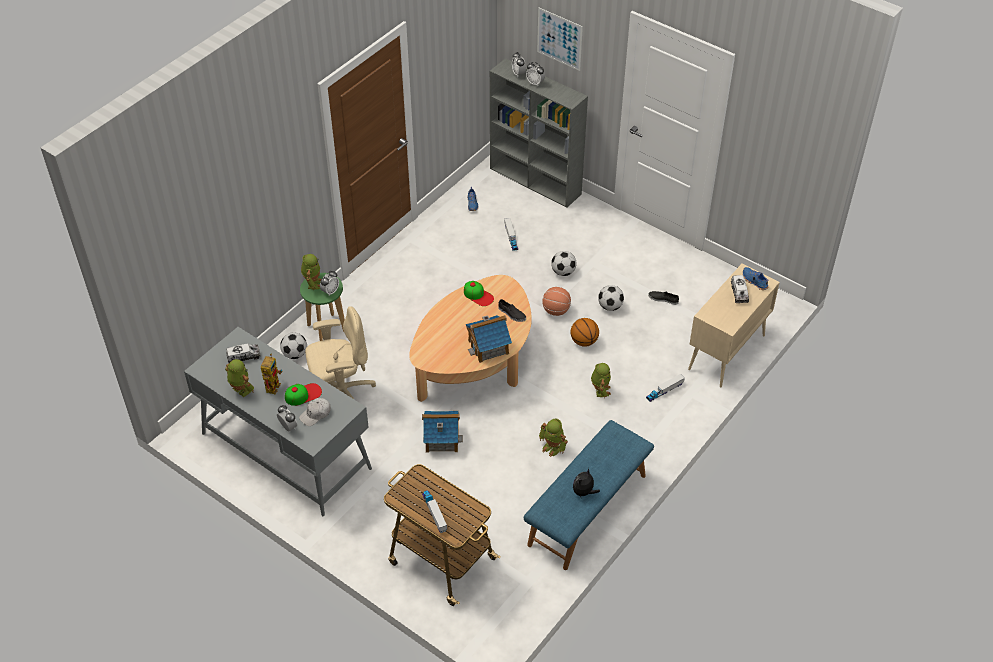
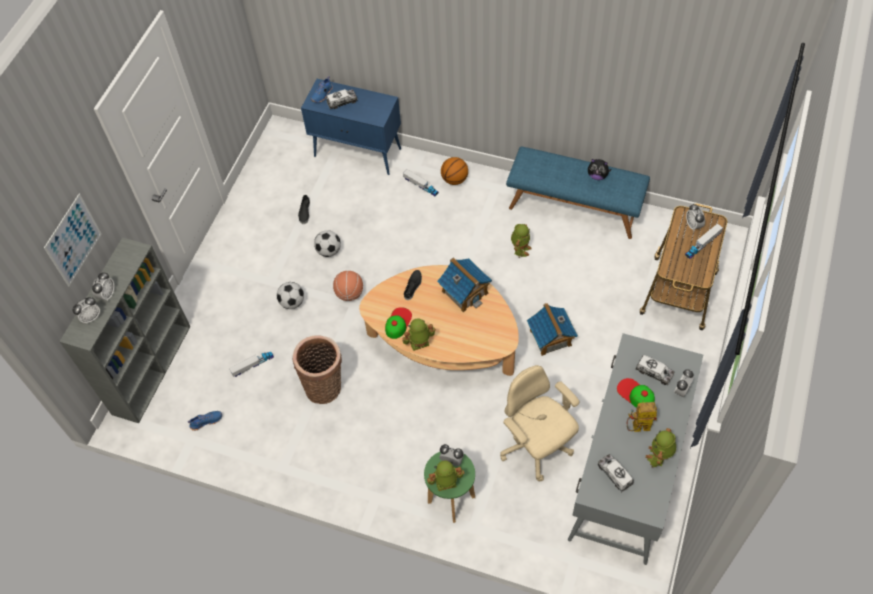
camera: 105 degrees left, 10 degrees up
(295, 354) = (501, 517): football -> none
(315, 414) = (654, 372): white cap -> toy truck
(461, 515) = (693, 225): none -> alarm clock
(469, 276) = (325, 386): none -> basket
(584, 341) = (383, 260): basketball -> basketball (455, 179)
(600, 390) = (439, 232): toy robot -> toy robot (419, 344)
(726, 353) = (358, 153): beige cabinet -> blue cabinet

